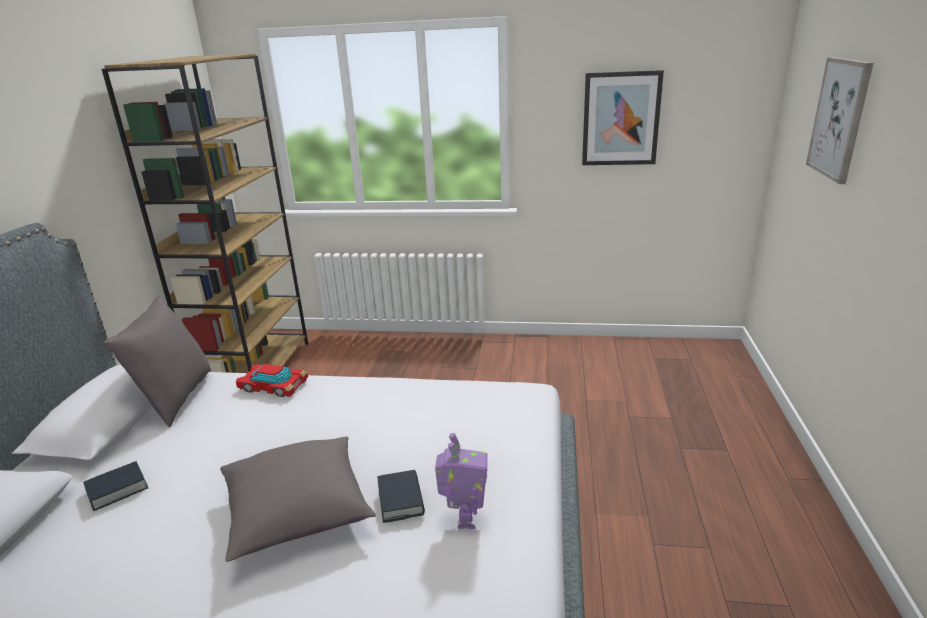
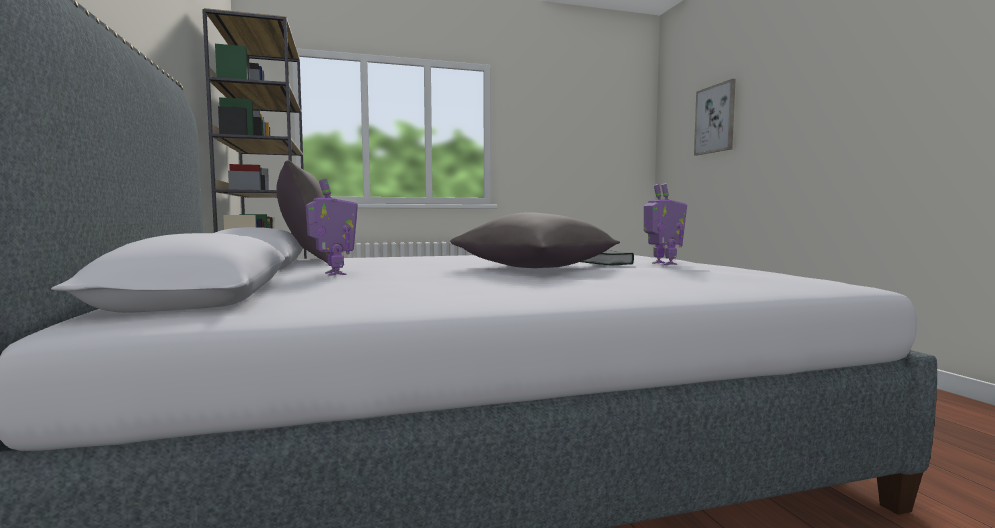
camera: 25 degrees left, 20 degrees down
(117, 490) = (333, 274): book -> toy robot
(273, 385) = (398, 256): toy car -> none
(621, 119) = (565, 141): picture -> none

